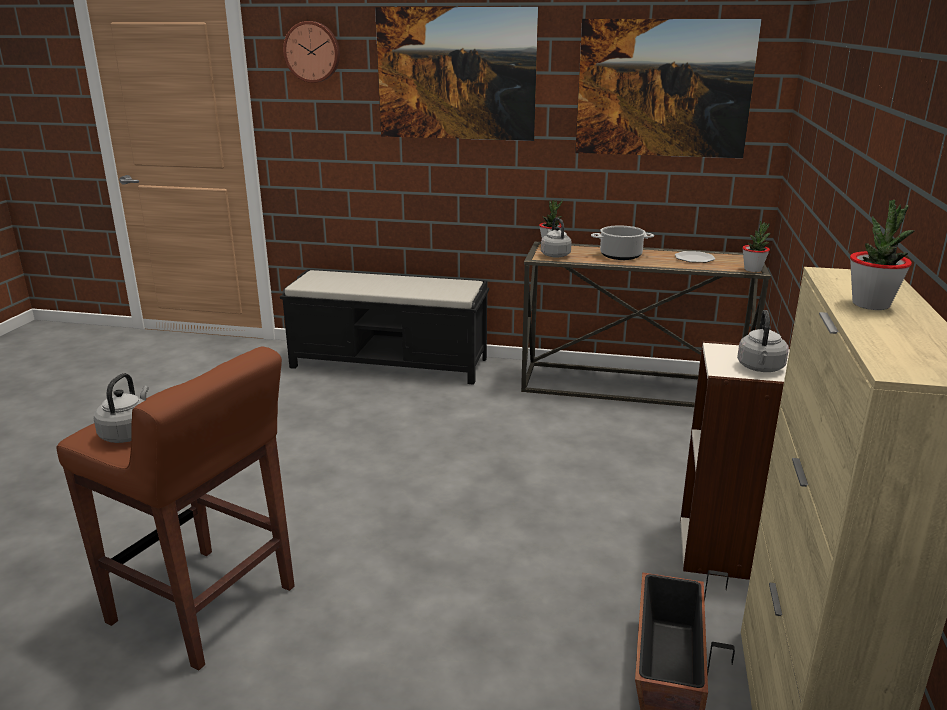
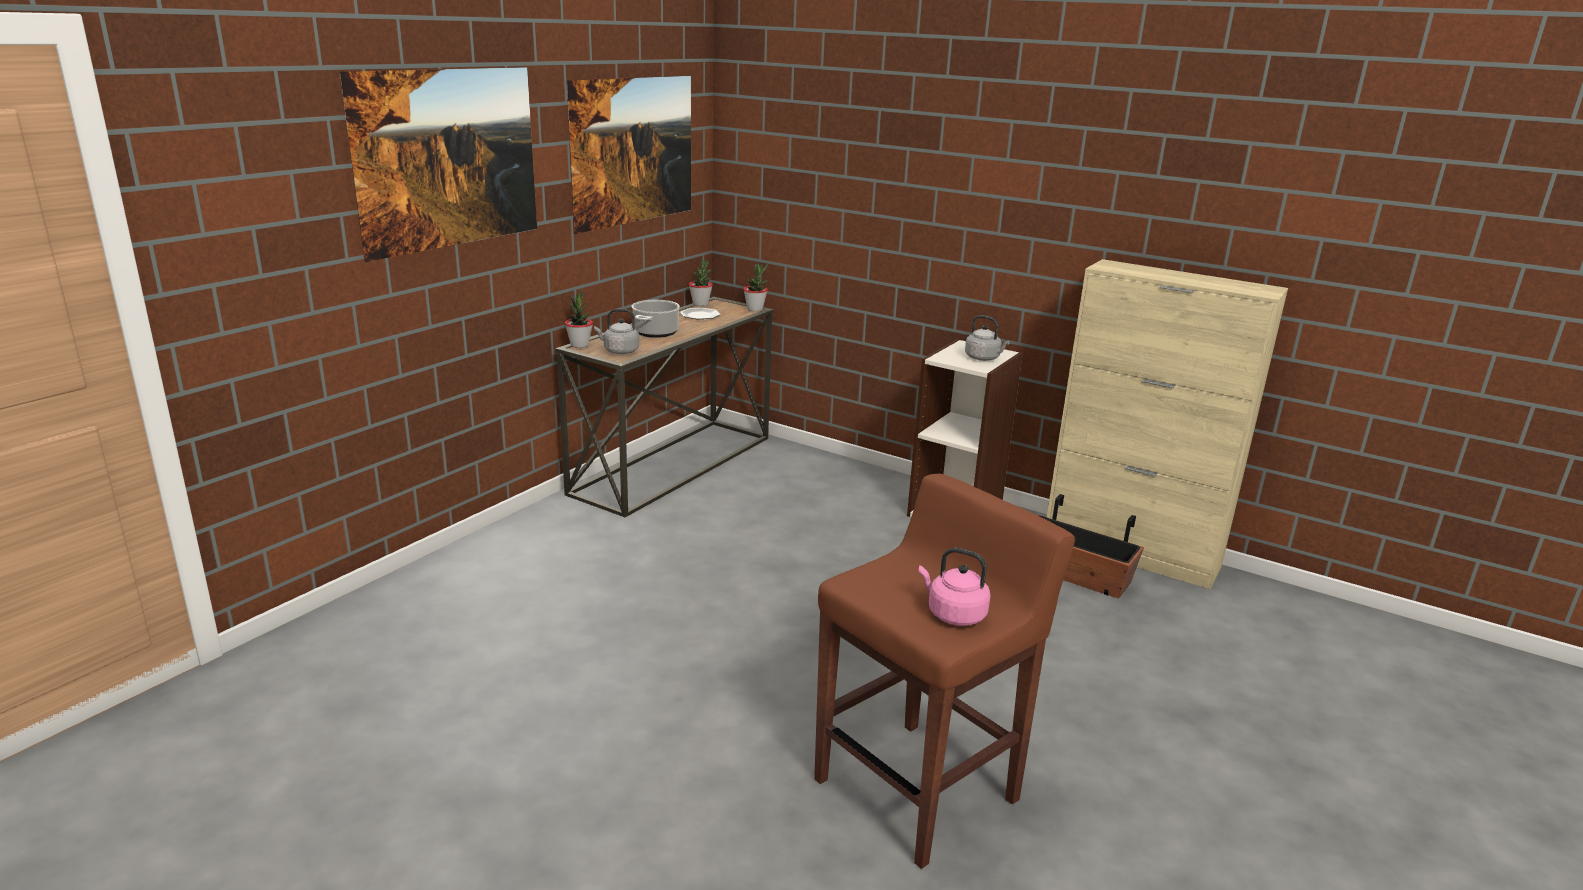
camera: 70 degrees left, 0 degrees up
(128, 433) = (953, 614): grey kettle -> pink kettle
(312, 52) = (247, 147): wall clock -> none
(391, 363) = (451, 575): black bench -> none
(871, 305) = (1166, 275): potted plant -> potted plant (700, 304)

